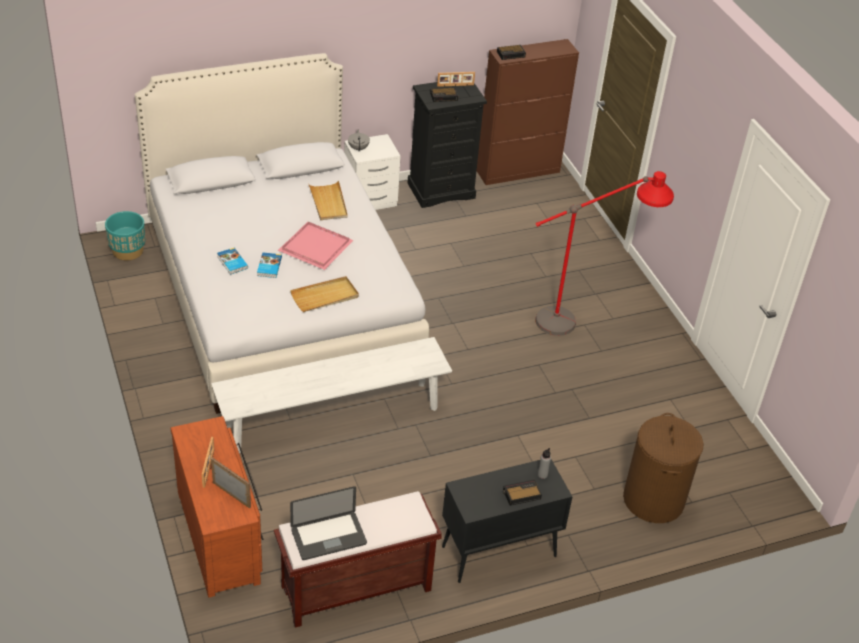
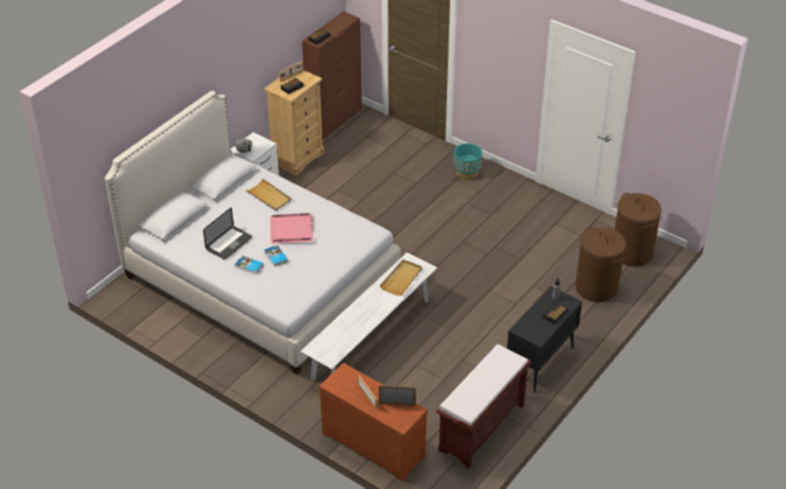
camera: 30 degrees left, 0 degrees up
(127, 251) = (125, 302): turquoise planter -> turquoise planter (467, 172)
(325, 296) = (330, 258): beige tray -> beige tray (401, 279)
(328, 537) = (474, 396): laptop -> laptop (229, 243)
(441, 190) = (297, 157): black dresser -> beige dresser
(584, 321) = (465, 201): red floor lamp -> none
(738, 481) = (632, 253): none -> brown laundry basket

